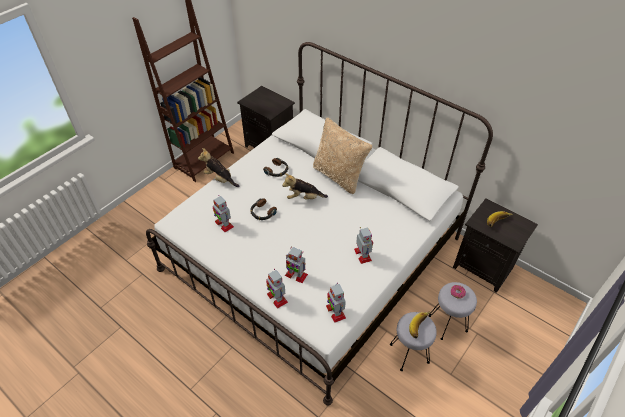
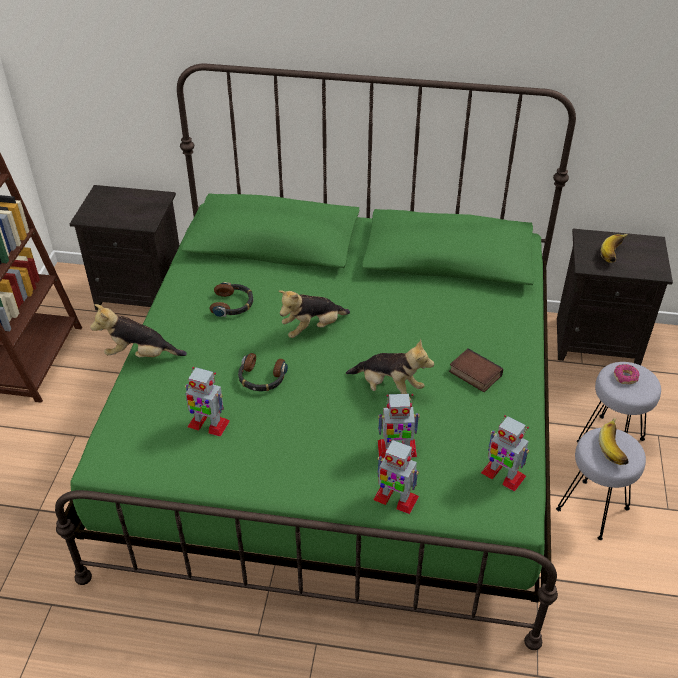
camera: 30 degrees left, 5 degrees down
(312, 253) = (338, 430): white bed -> green bed
(316, 243) = (388, 388): none -> plush toy
(338, 177) = (343, 278): beige pillow -> none
(363, 255) = (473, 374): toy robot -> book

